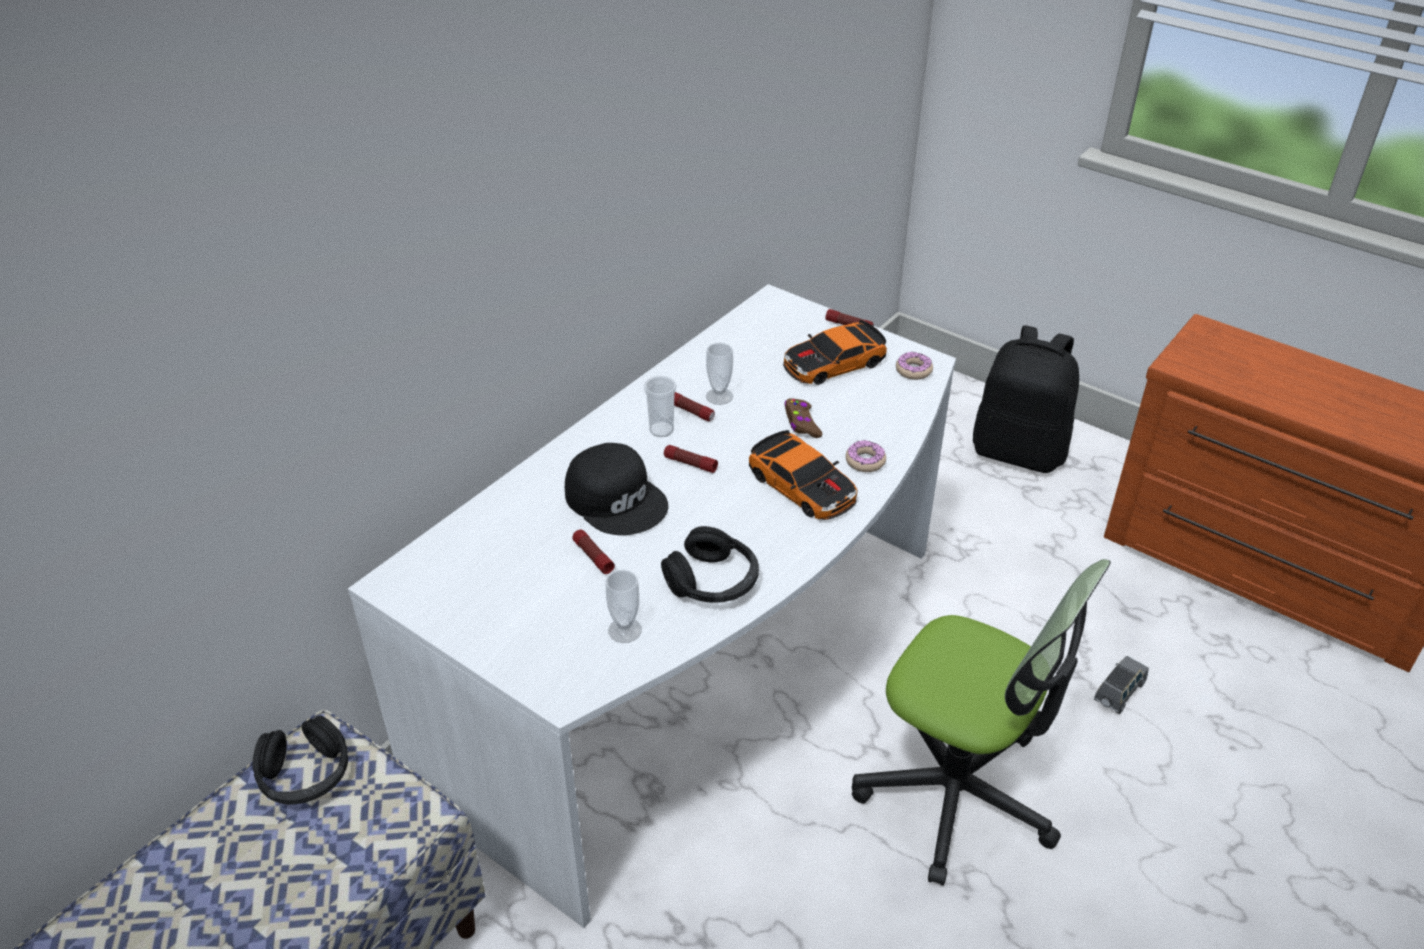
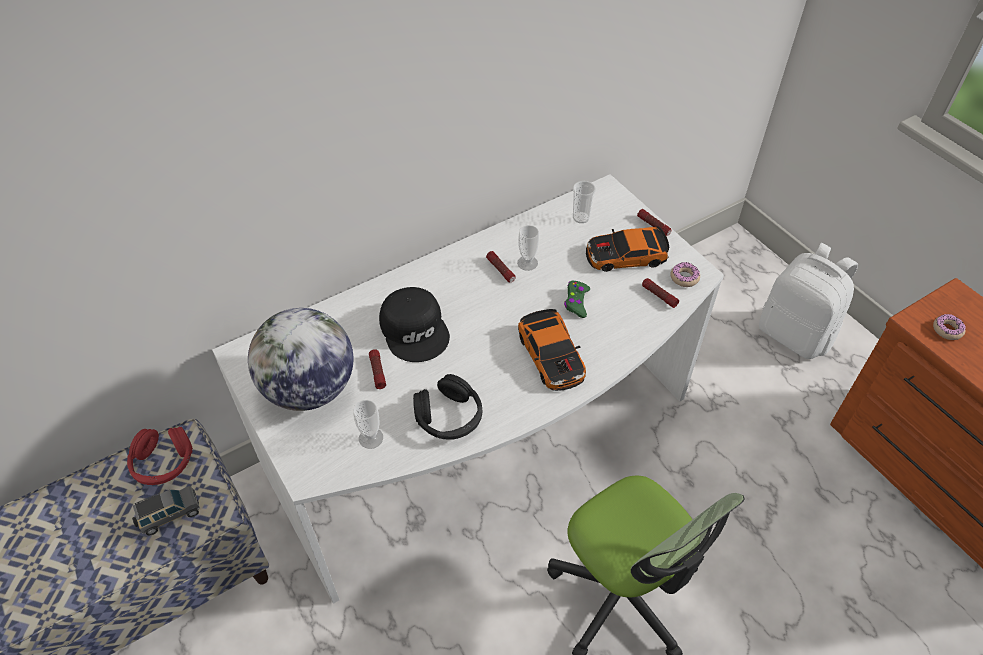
camera: 20 degrees right, 10 degrees up
(305, 775) = (163, 463): black headphones -> red headphones
(512, 598) = (310, 389): none -> globe
(661, 430) = (473, 280): cup -> cup (581, 218)
(690, 464) = (479, 314): flashlight -> flashlight (659, 296)
(801, 423) = (576, 302): brown game controller -> green game controller
(865, 461) = (608, 347): donut -> donut (947, 330)
(1019, 451) = (795, 334): black backpack -> white backpack
(1118, 693) = (781, 555): grey toy car -> grey toy car (169, 515)

